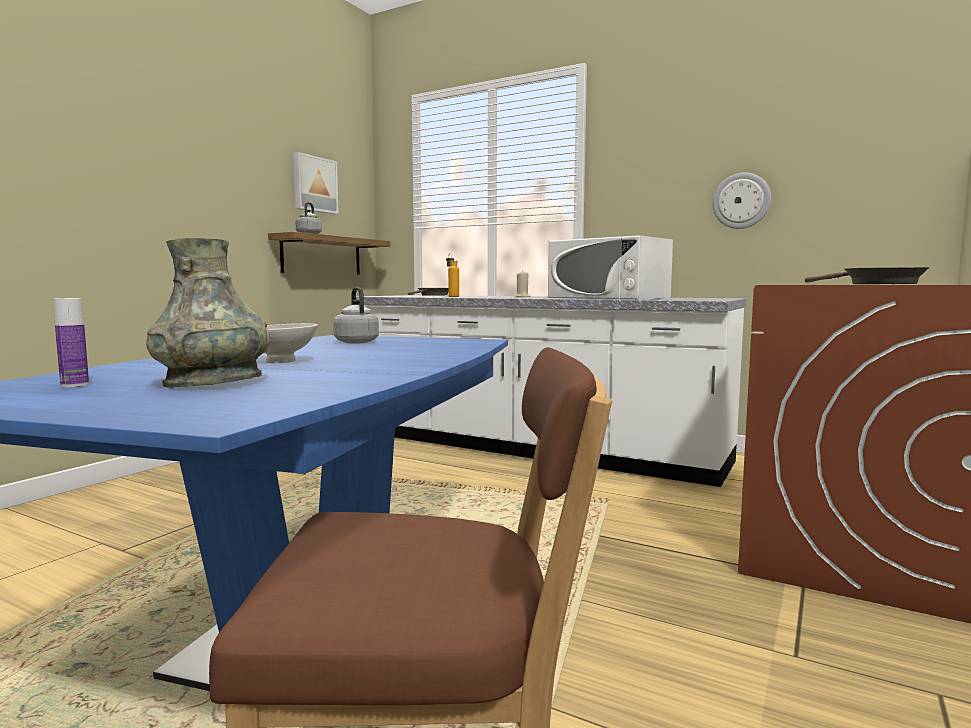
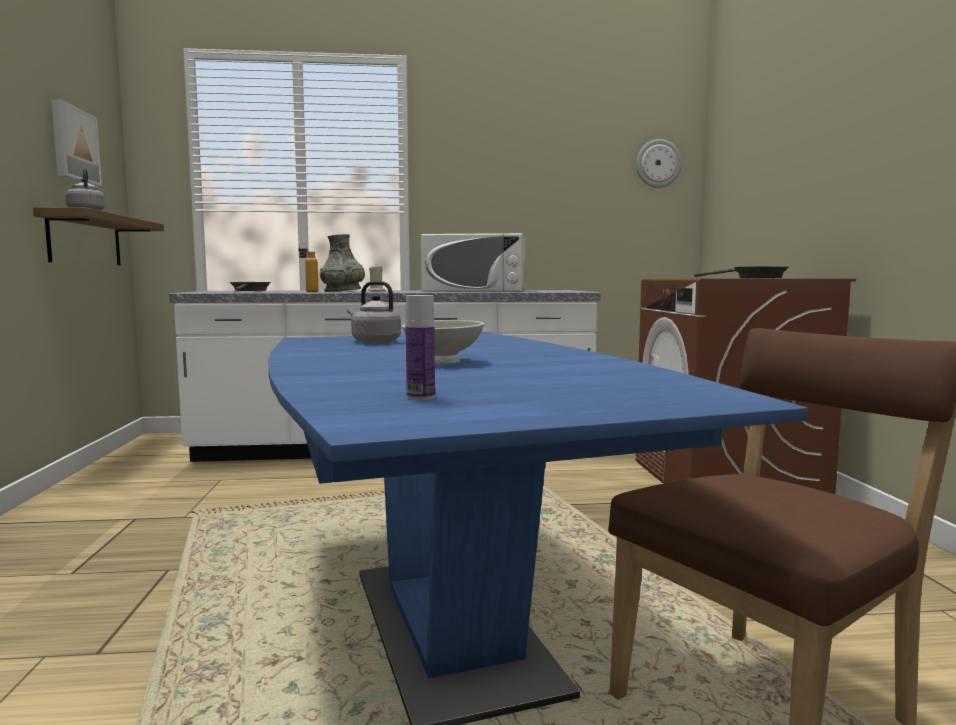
camera: 35 degrees left, 0 degrees up
(214, 382) = (527, 381): grey vase -> grey vase (343, 291)
(741, 201) = (554, 205): wall clock -> wall clock (658, 163)

